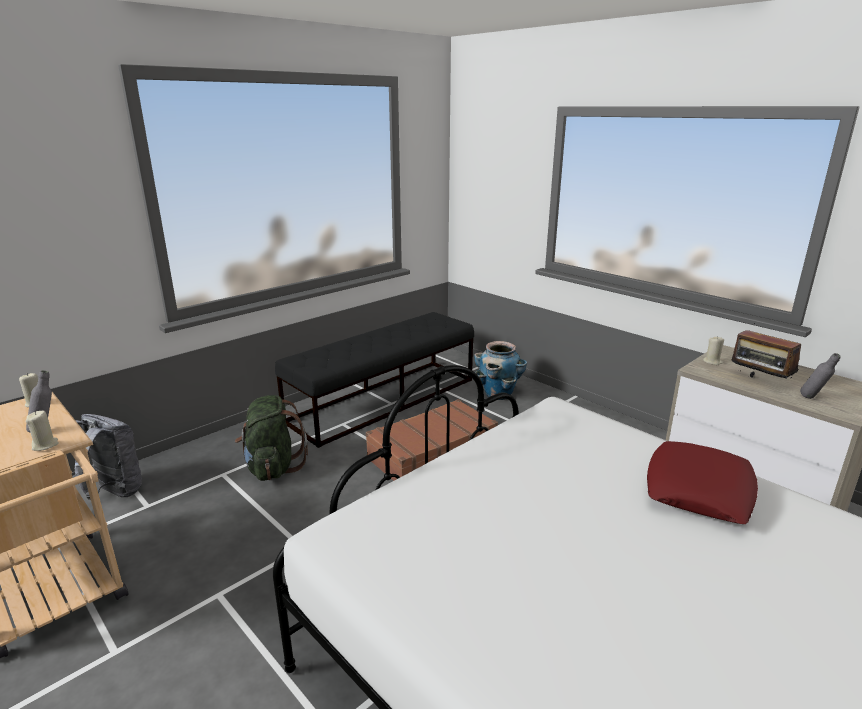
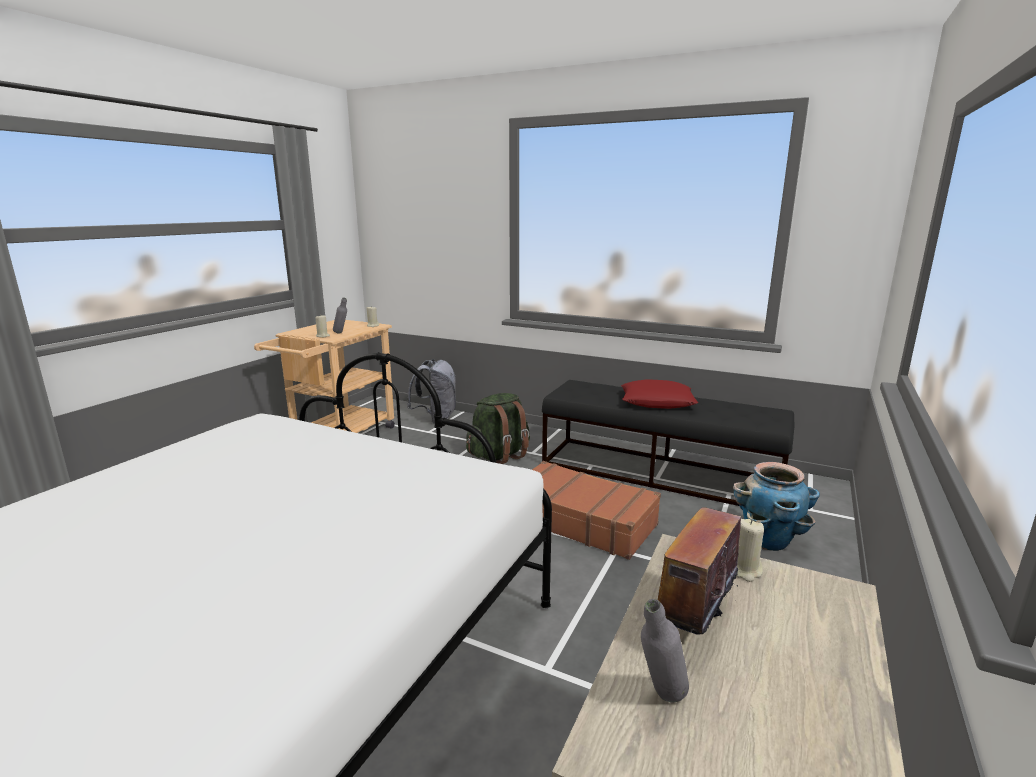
camera: 70 degrees right, 5 degrees down
(699, 490) = (322, 570): red pillow -> red pillow (656, 401)

